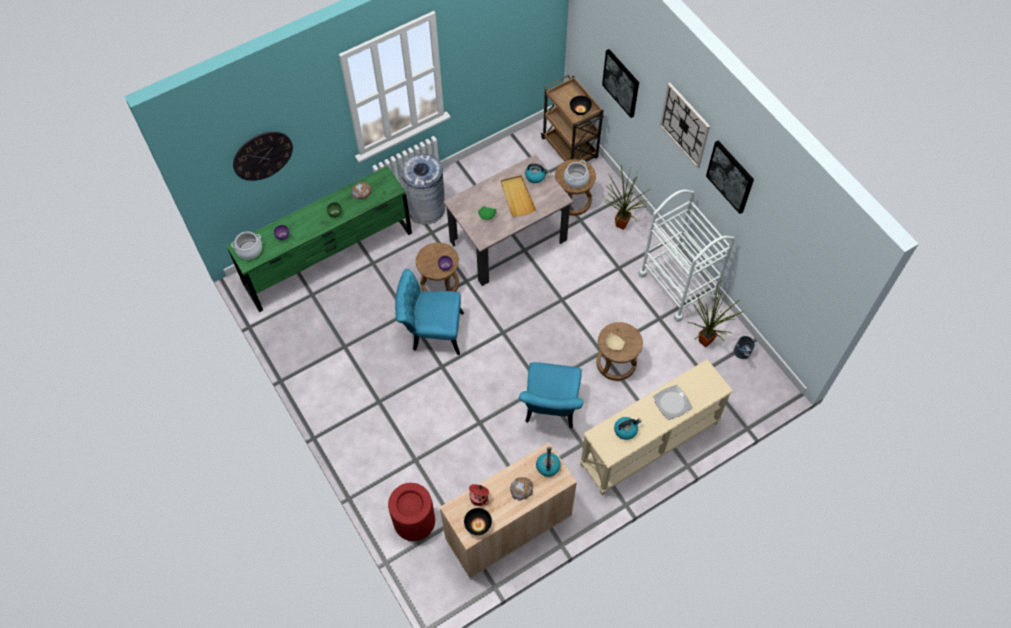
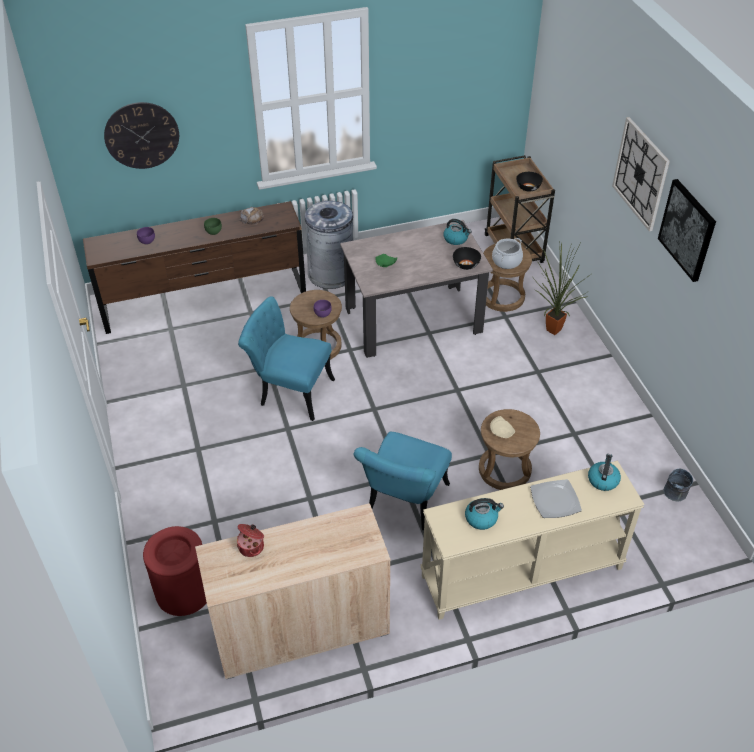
camera: 15 degrees right, 15 degrees down
(249, 250) = (105, 247): cooking pot -> none
(329, 259) = (204, 300): green dresser -> brown dresser
(477, 525) = (236, 580): black bowl -> black bowl (465, 265)
(517, 197) = (427, 254): beige tray -> none
(521, 489) = (312, 550): bread -> none
(548, 466) = (358, 531): kettle -> kettle (603, 480)
(621, 83) = (577, 145): picture -> none
(677, 285) = (607, 404): white cart -> none
(707, 341) = (630, 470): potted plant -> none

